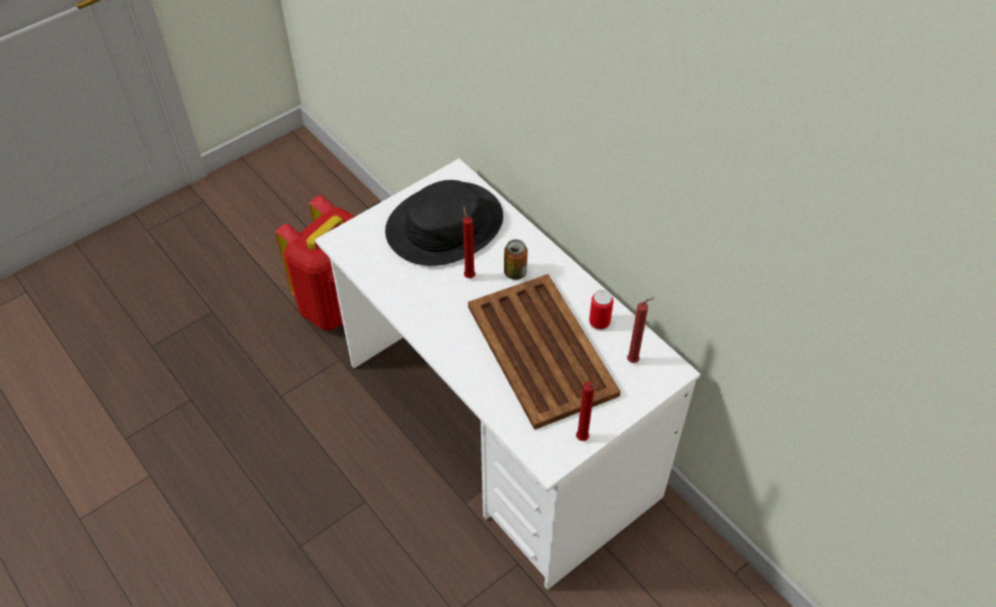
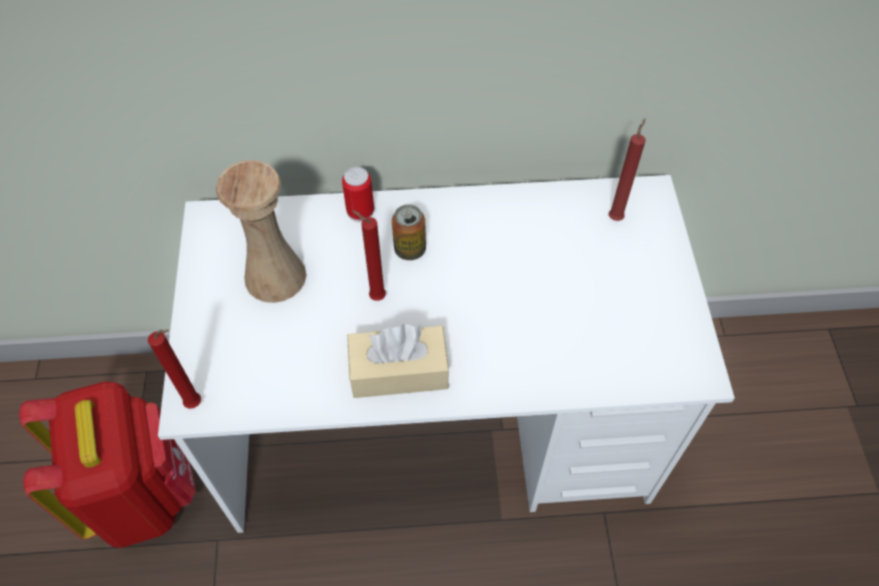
camera: 55 degrees left, 5 degrees up
(430, 313) = (399, 371): none -> beige tissue box
(444, 225) = (275, 276): black hat -> beige vase
(541, 348) = (538, 289): brown tray -> none
(583, 440) = (690, 324): red candle -> red candle (196, 404)
(599, 322) = (543, 216): can -> can (360, 211)

